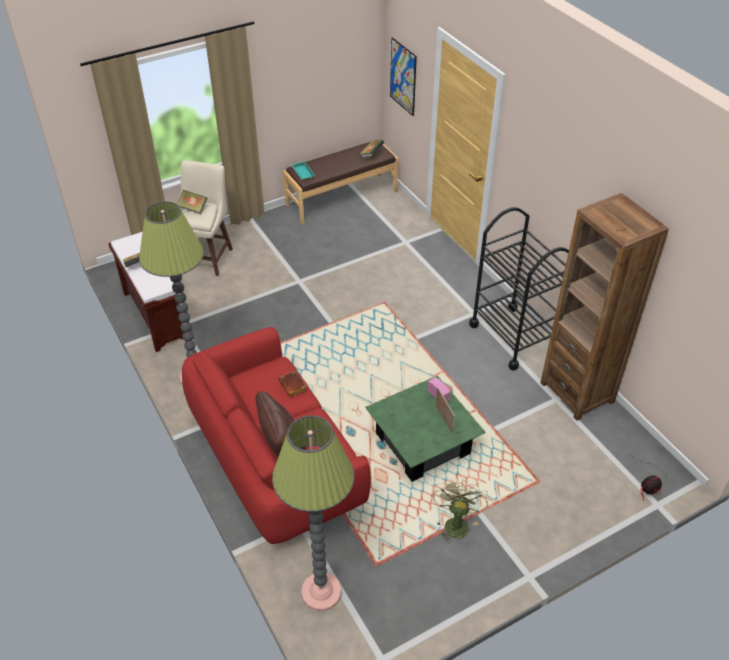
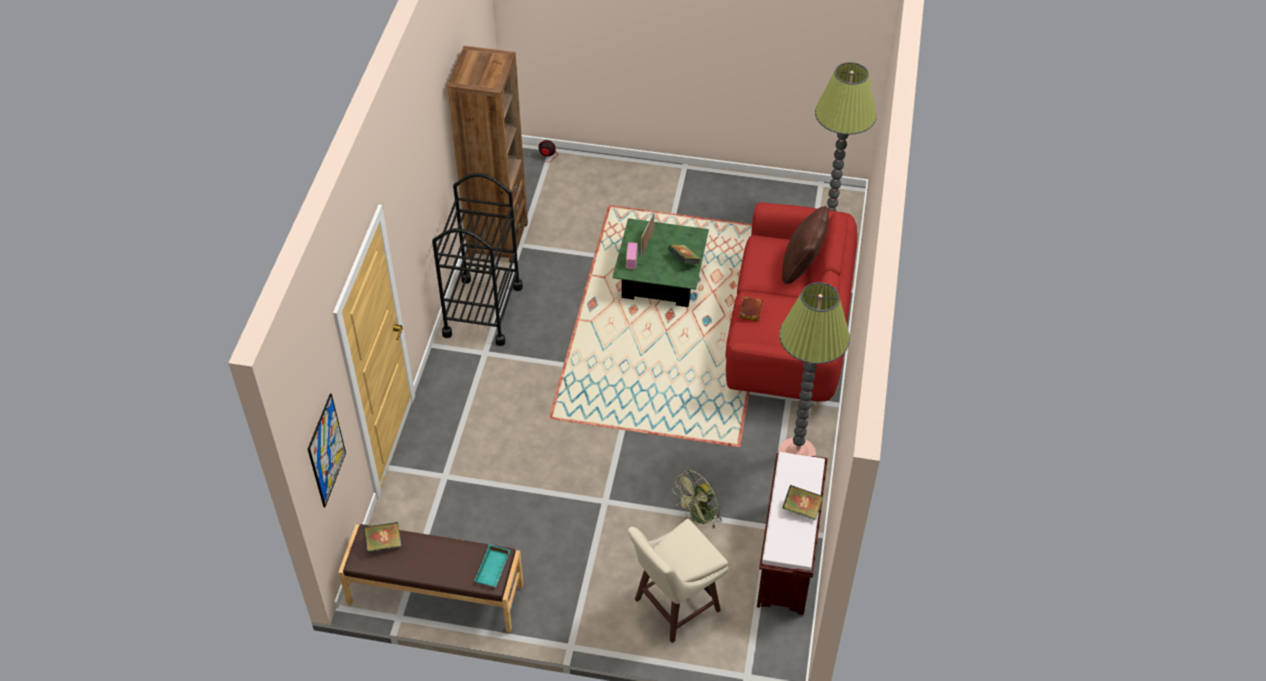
camera: 140 degrees left, 5 degrees up
(193, 209) = (685, 555): book -> book (683, 261)
(455, 523) = (696, 218): green fan -> green fan (698, 517)

